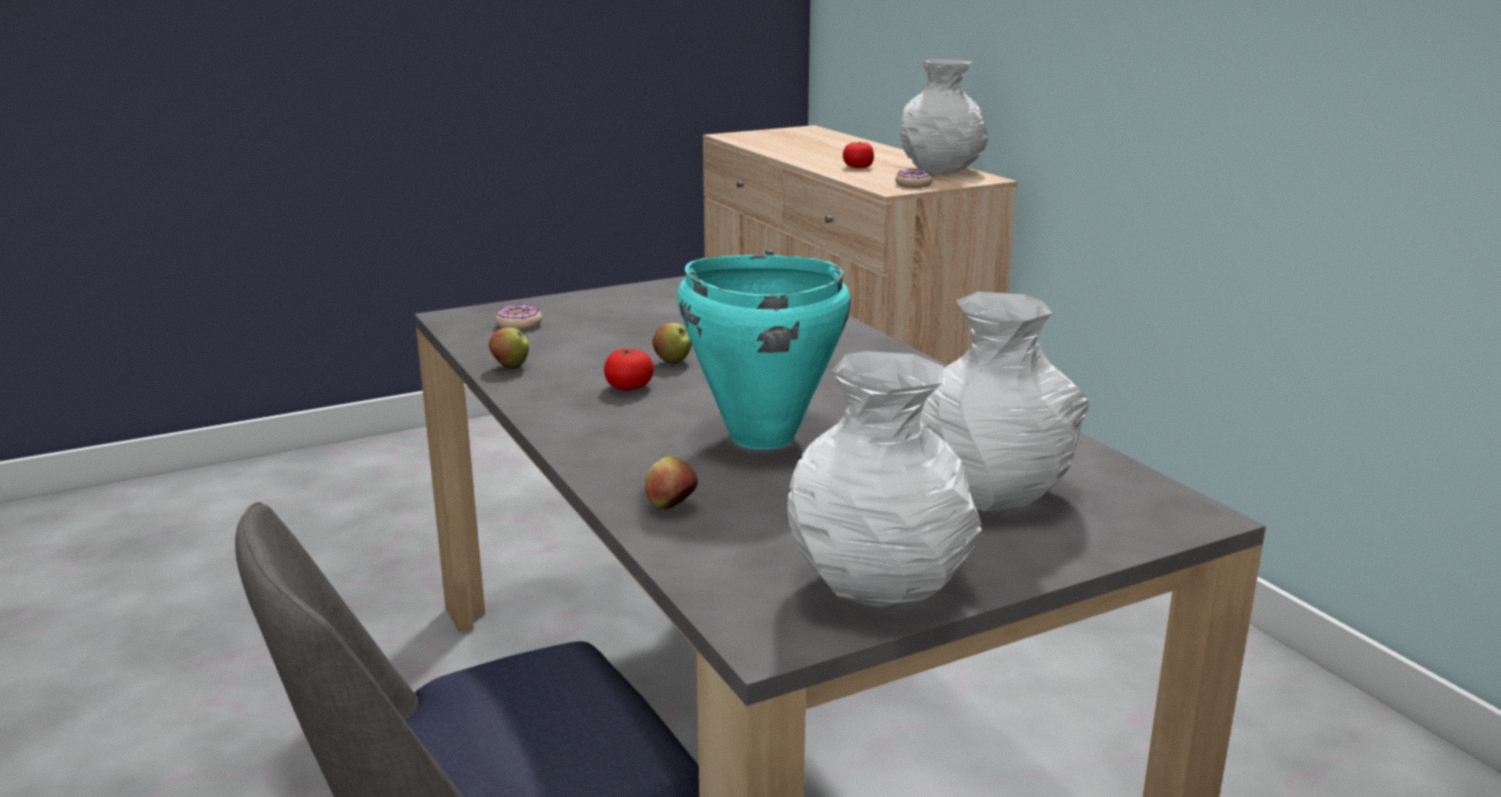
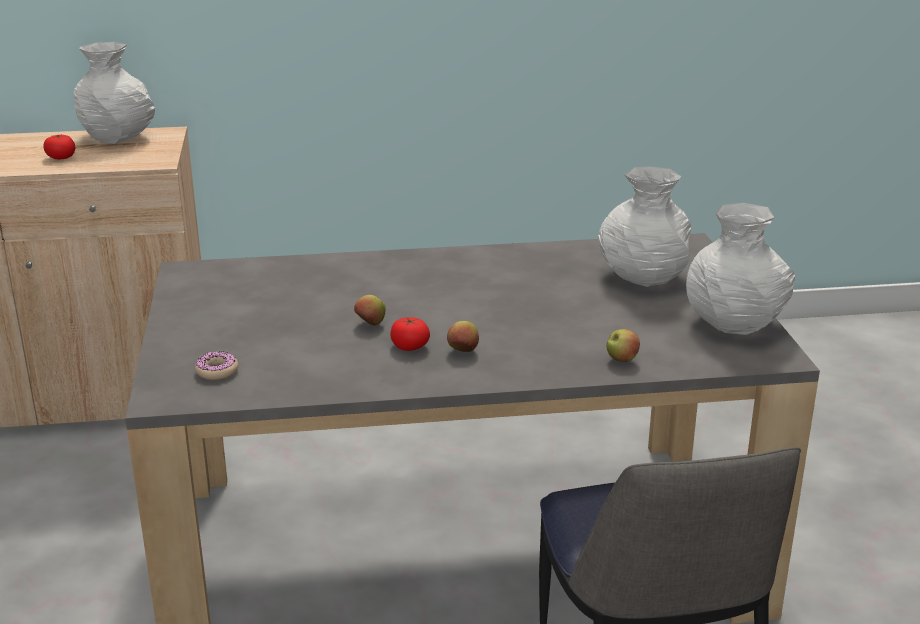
camera: 70 degrees left, 5 degrees up
(510, 367) = (326, 385): apple -> apple (463, 351)
(761, 436) = (531, 318): turquoise cooking pot -> none
(913, 184) = (153, 154): donut -> none

